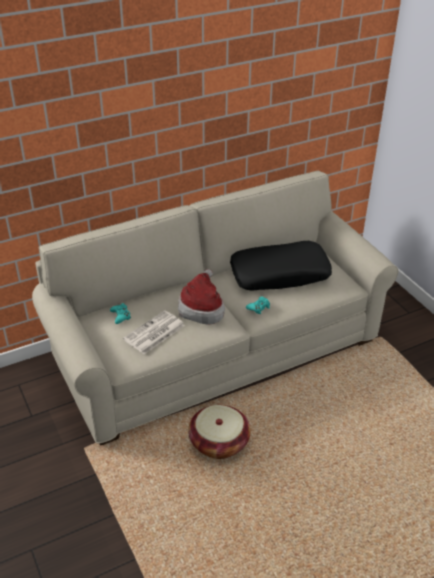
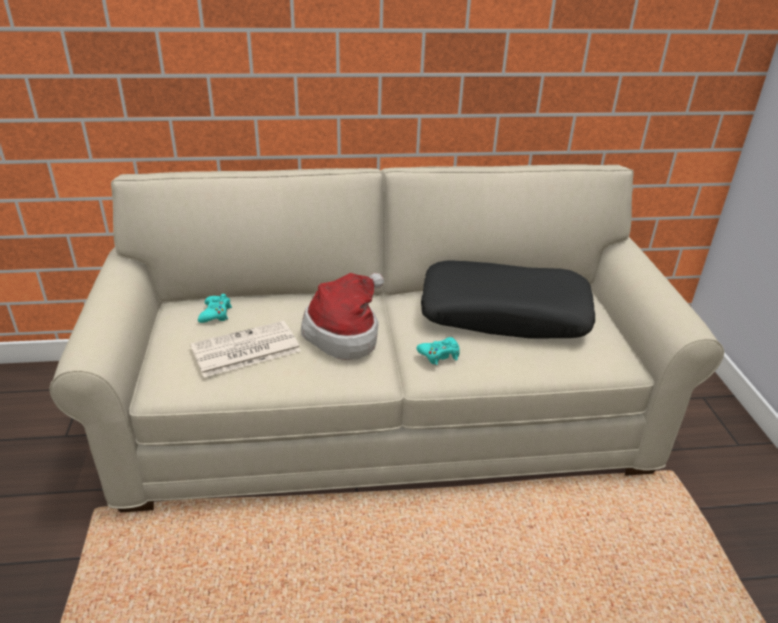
camera: 20 degrees right, 5 degrees down
(219, 442) = (303, 571): basket -> none

